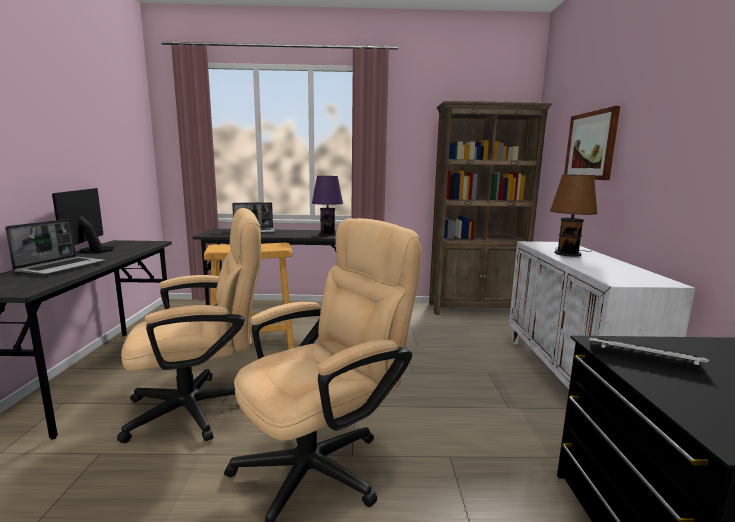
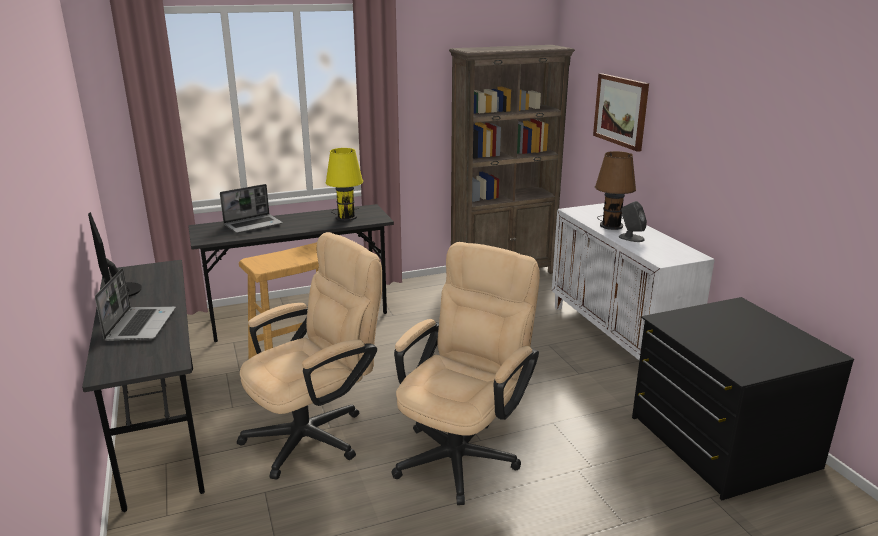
camera: 20 degrees left, 10 degrees up
(328, 234) = (346, 216): purple table lamp -> yellow table lamp
(586, 263) = (631, 238): none -> grey speaker
(642, 357) = (689, 326): keyboard -> none

